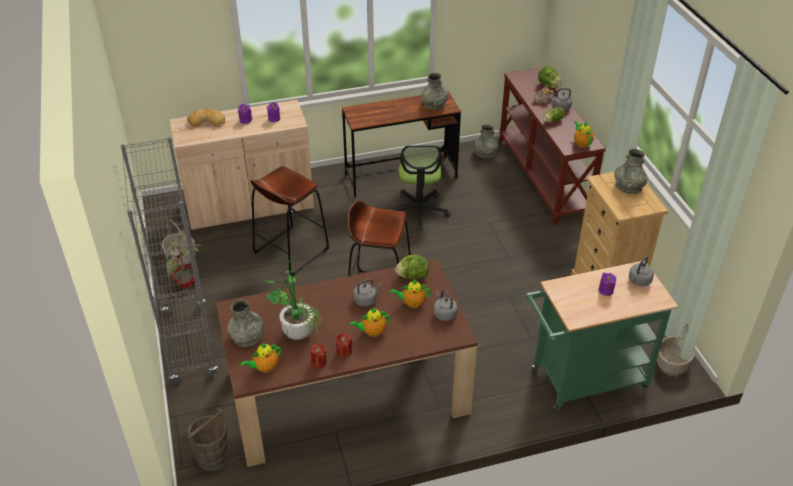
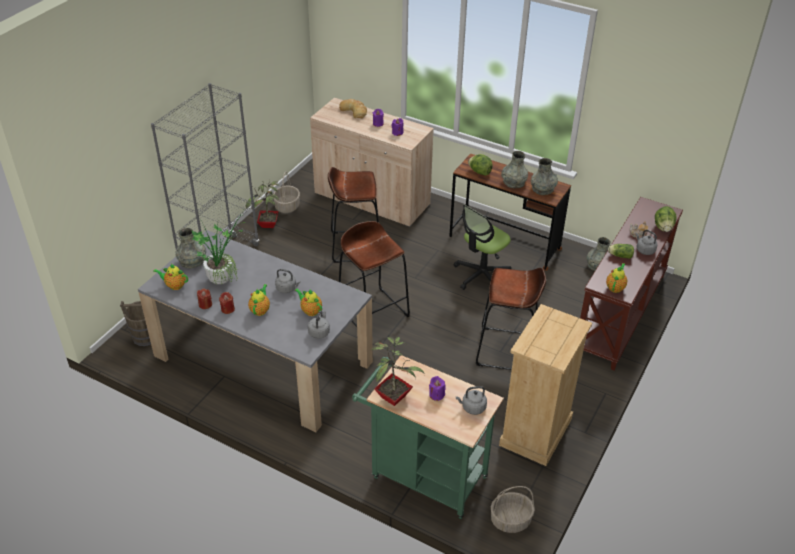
camera: 45 degrees right, 0 degrees up
(347, 393) = (263, 358): brown dining table -> grey dining table
(372, 332) = (260, 310): teapot -> teapot turned 75 degrees clockwise
(412, 276) = (337, 294): lettuce -> lettuce (479, 172)
(510, 252) = (506, 350): none -> brown stool
(583, 313) = (394, 396): none -> potted plant
(628, 186) = (562, 332): grey vase -> grey vase (513, 182)

